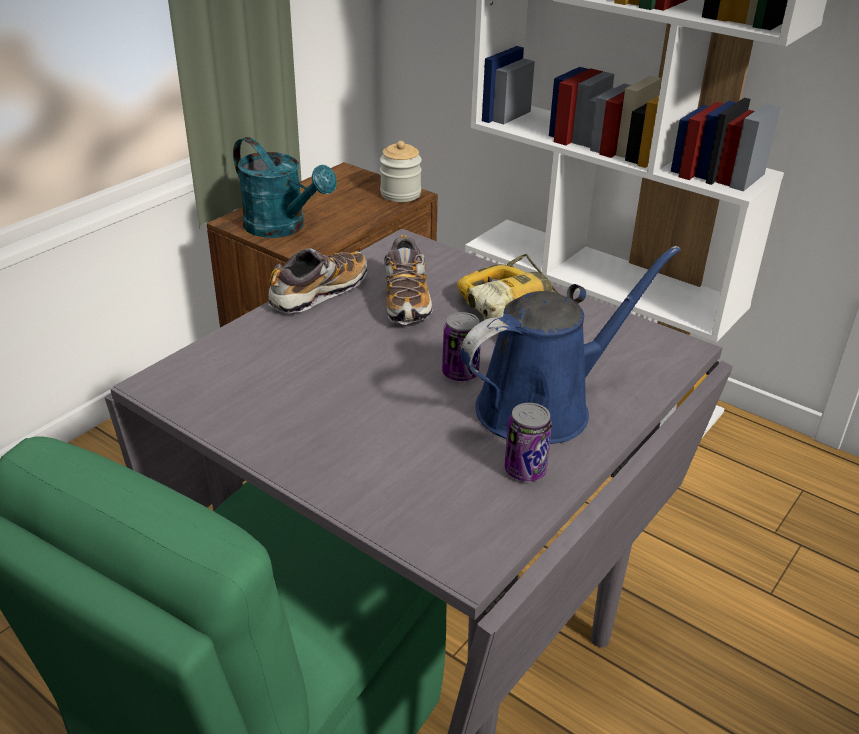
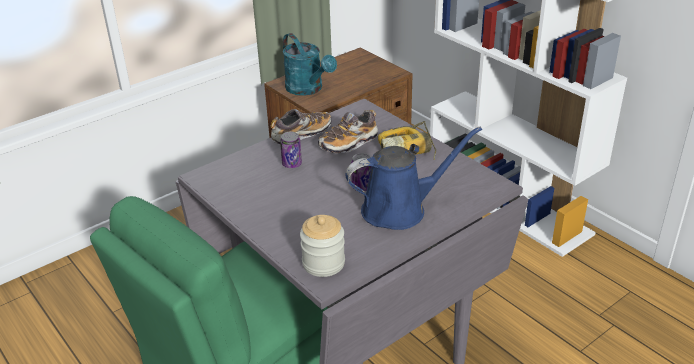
camera: 15 degrees right, 0 degrees up
(400, 194) = (388, 72): jar -> jar (323, 263)
(406, 301) = (348, 143): shoe -> shoe turned 45 degrees clockwise
(525, 470) = (374, 241): can -> can (292, 164)

